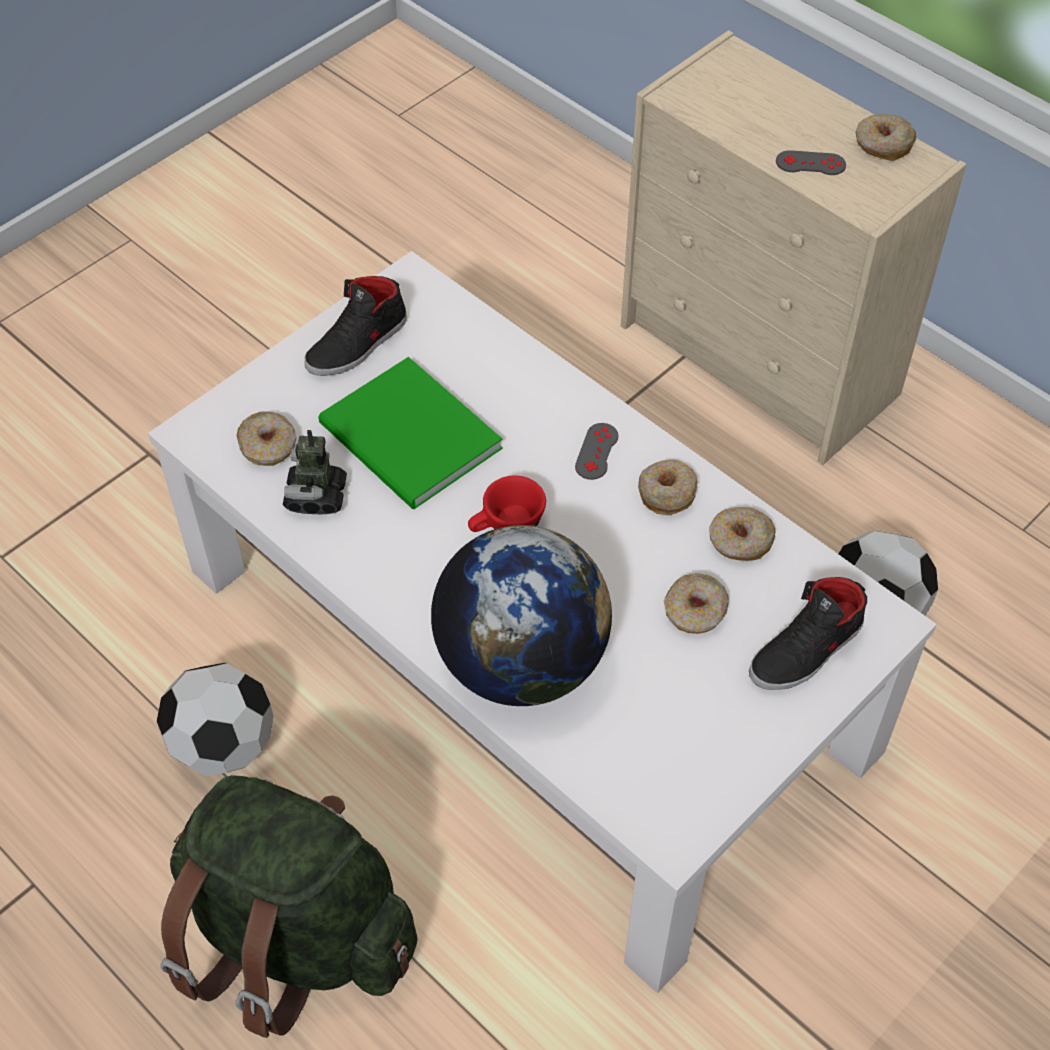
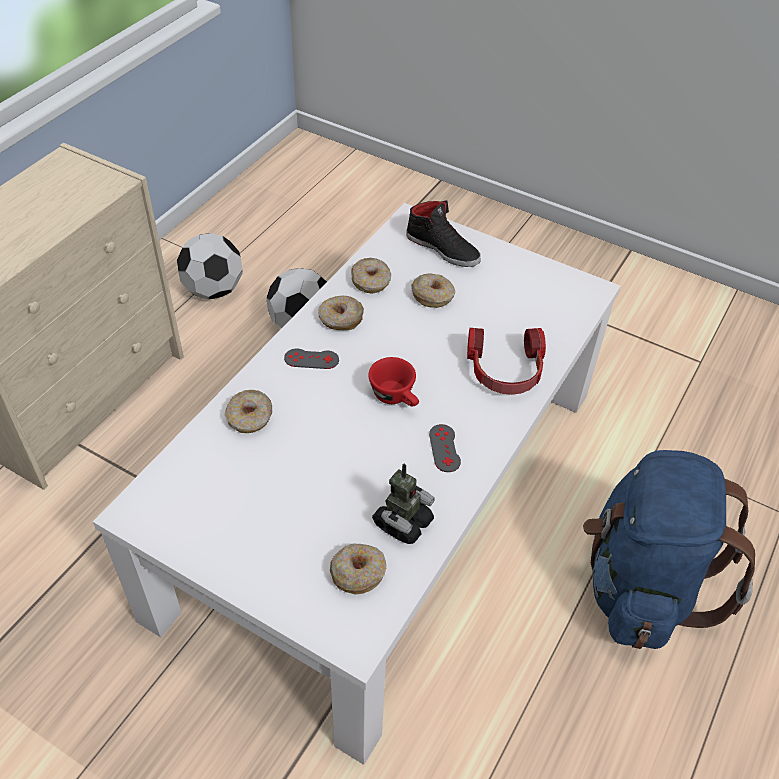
camera: 105 degrees left, 5 degrees down
(223, 745) = (520, 679): football -> football (213, 290)
(295, 936) = (640, 586): green backpack -> blue backpack
(316, 496) = (402, 523): toy robot -> toy robot turned 45 degrees counterclockwise
(358, 344) = (223, 534): black shoe -> none
(410, 441) = (327, 472): green book -> none
(521, 662) = (505, 371): globe -> headphones
(810, 163) = (63, 210): grey game controller -> grey game controller (444, 448)
(882, 145) = (41, 178): donut -> donut (250, 418)

